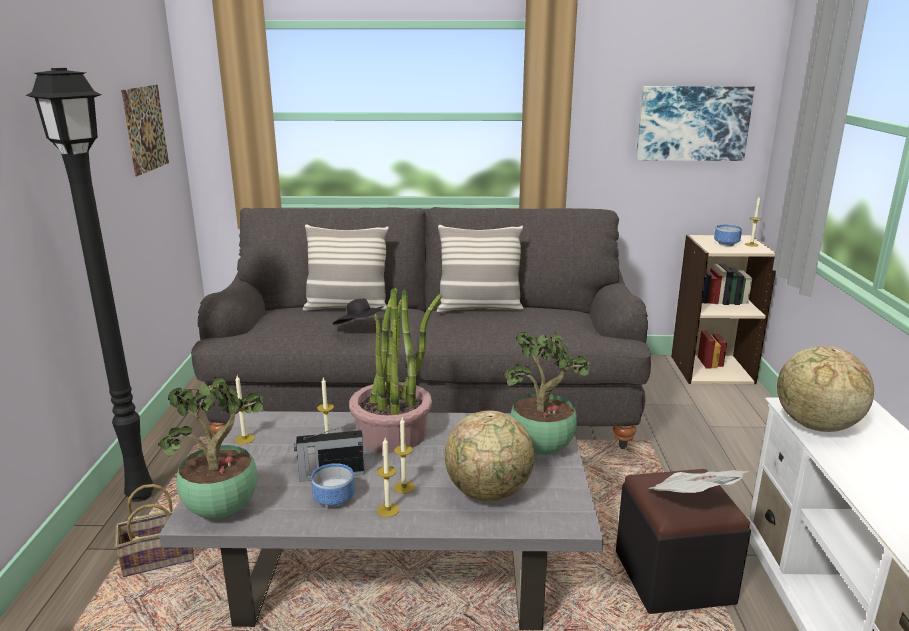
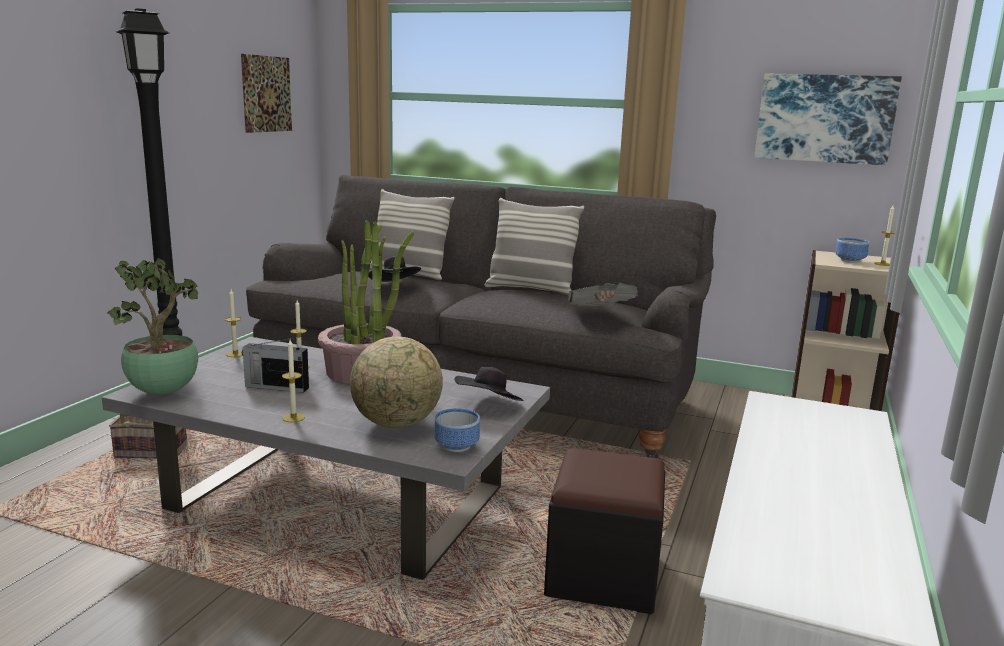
camera: 20 degrees right, 5 degrees down
(335, 498) = (259, 402): bowl -> bowl (458, 445)
(404, 487) = (326, 406): candle -> none
(543, 450) = (488, 406): potted plant -> black hat
(693, 500) = (612, 477): newspaper -> newspaper (600, 315)
(815, 426) = (775, 419): globe -> none

